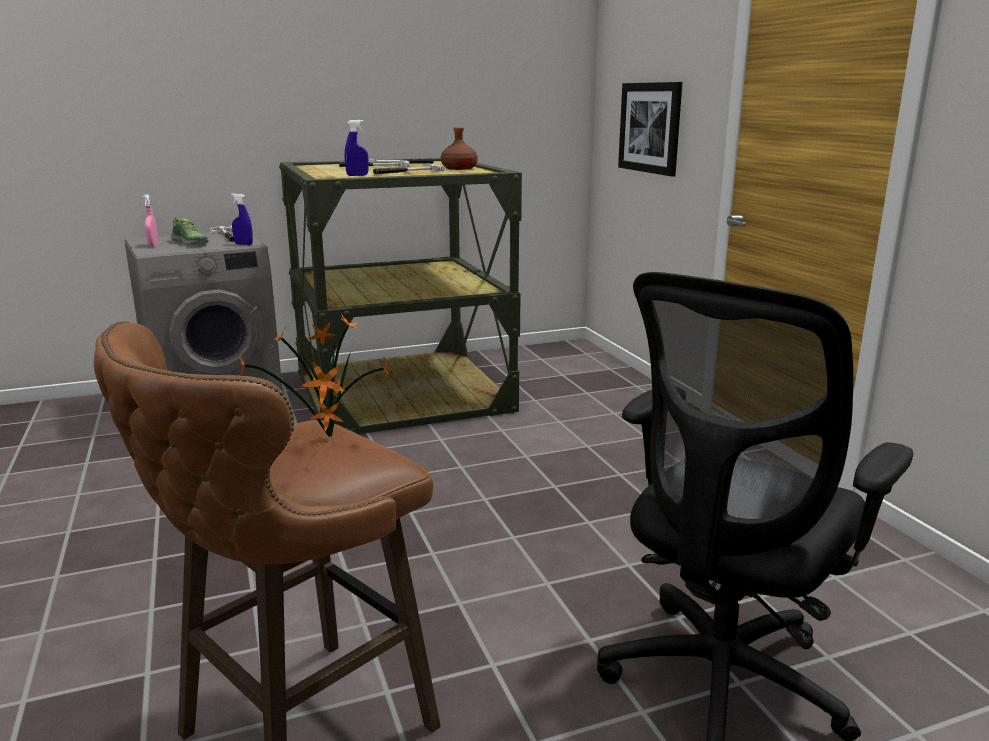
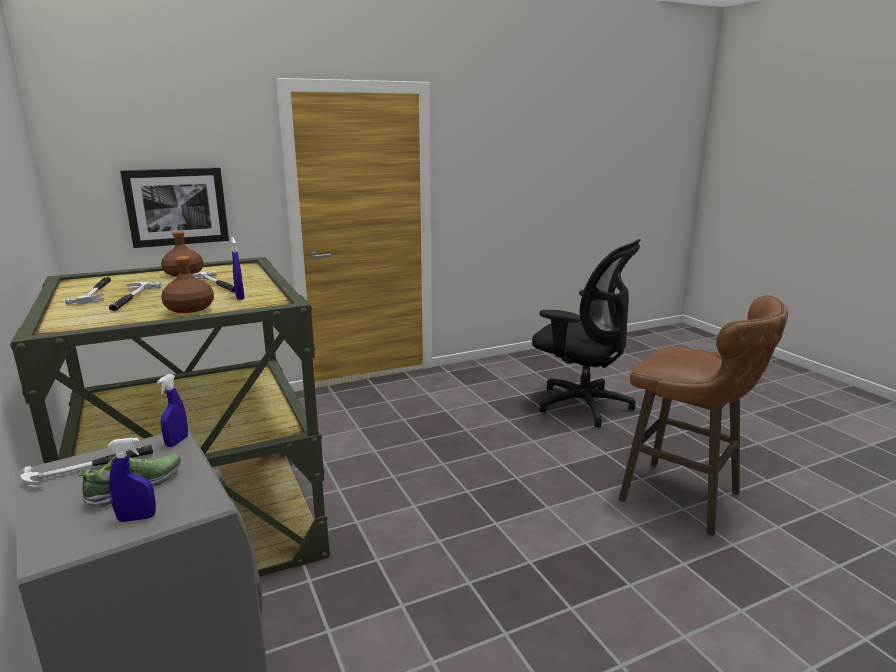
camera: 95 degrees left, 0 degrees up
(153, 245) = (137, 518): pink spray bottle -> blue spray bottle
(326, 170) = (189, 308): none -> brown bottle
(328, 439) = (677, 352): potted plant -> none

